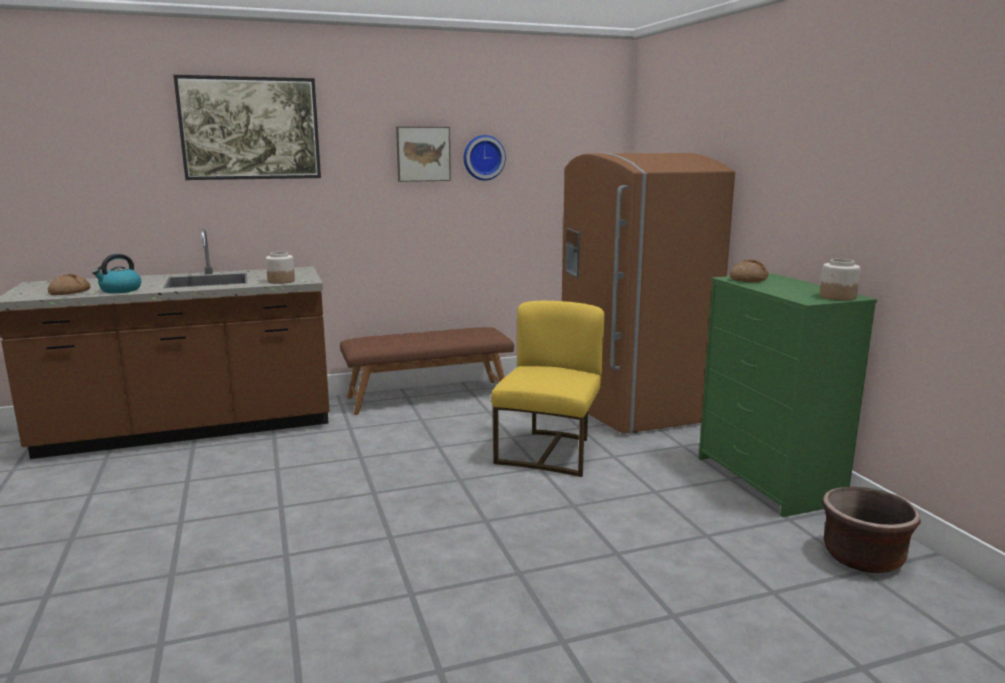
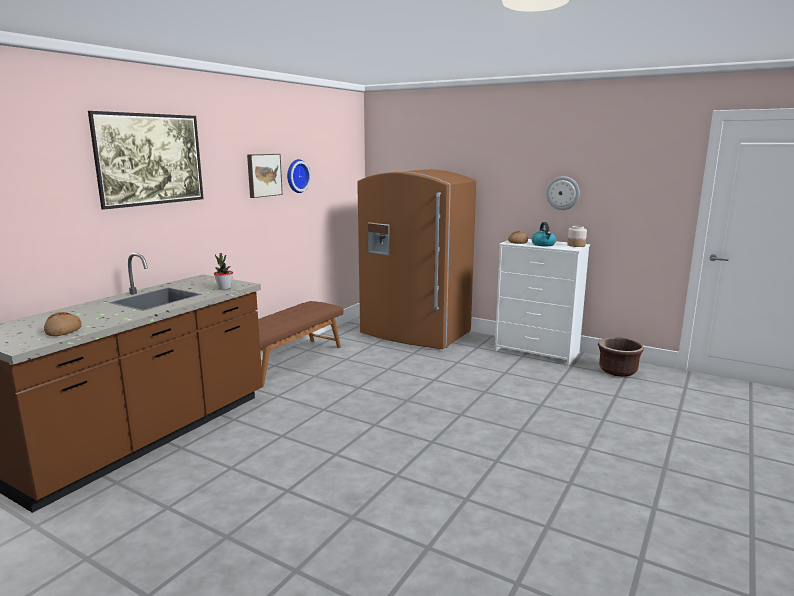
camera: 40 degrees left, 0 degrees up
(120, 290) = (110, 319): kettle -> kettle (543, 244)
(281, 281) = (224, 288): jar -> potted plant
(549, 452) = (423, 370): yellow chair -> none
(769, 480) = (537, 352): green dresser -> white dresser
(847, 196) = (562, 193): none -> wall clock

